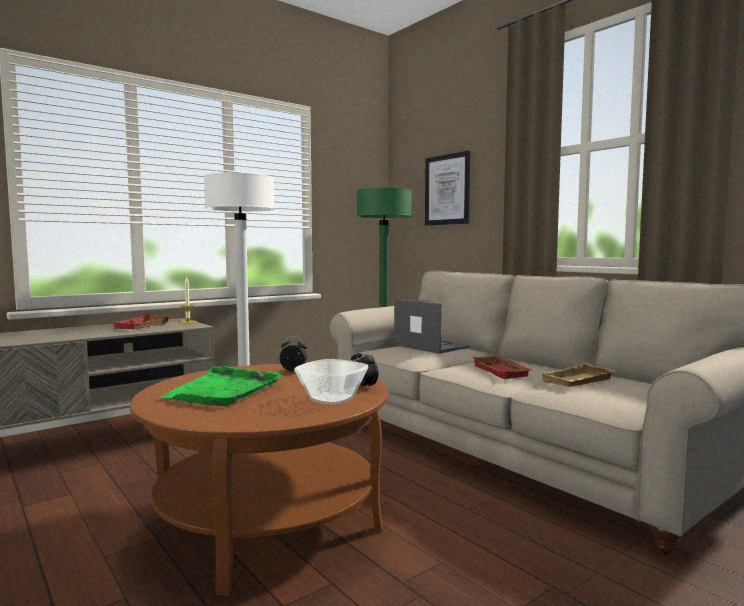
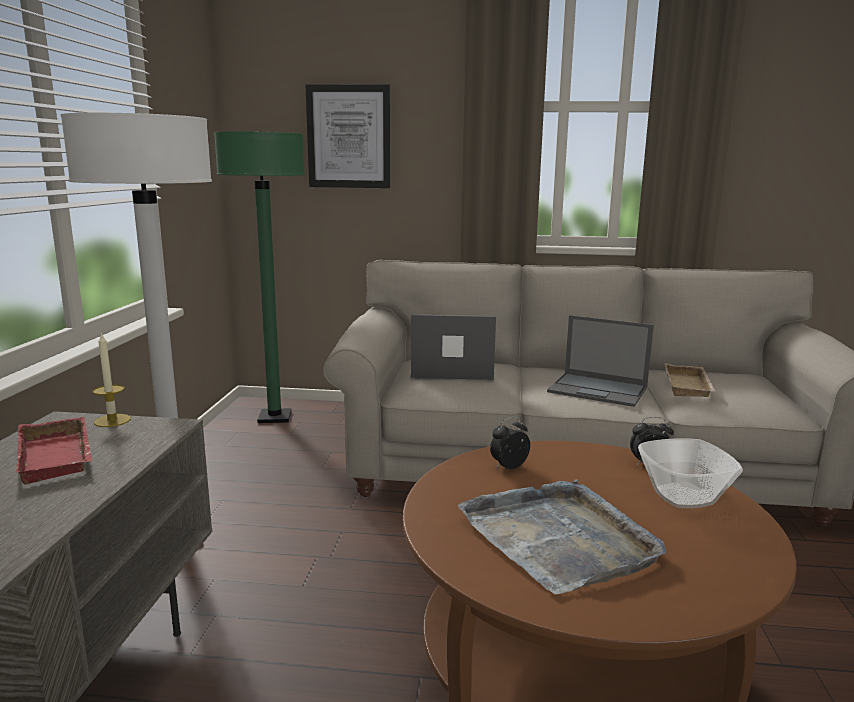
camera: 45 degrees left, 10 degrees up
(224, 390) = (559, 538): green tray -> grey tray
(503, 372) = (599, 390): red tray -> laptop

